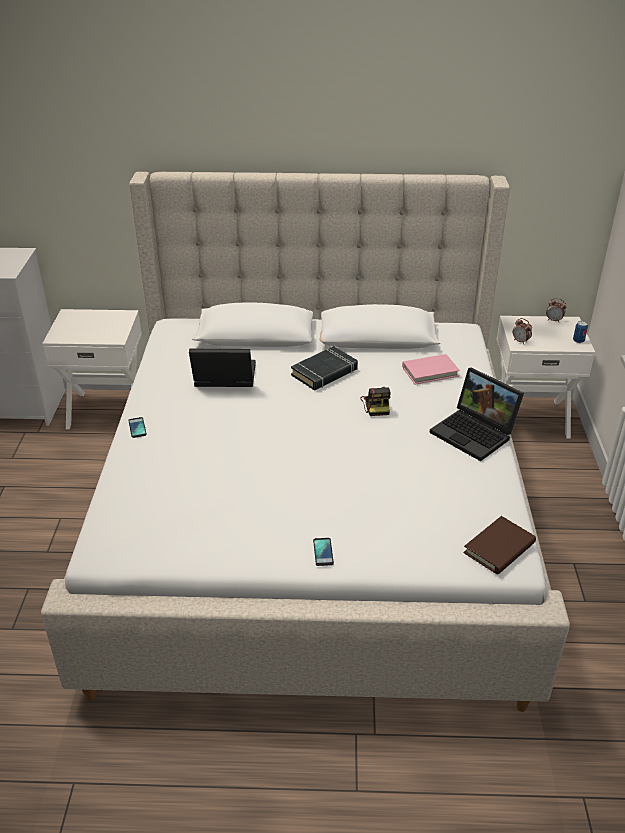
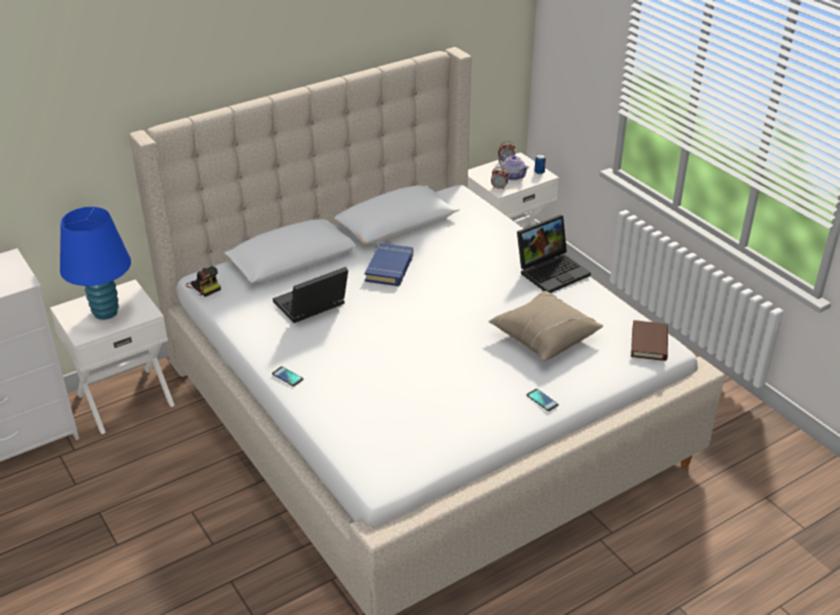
camera: 35 degrees left, 0 degrees up
(90, 327) = (106, 312): none -> blue table lamp
(324, 373) = (389, 268): black book -> blue book
(376, 405) = (459, 278): camera -> camera (204, 286)
(395, 492) = (544, 336): none -> beige pillow
(430, 371) = (470, 236): pink book -> none
(475, 433) = (552, 271): laptop -> laptop turned 45 degrees counterclockwise
(546, 335) = (513, 176): none -> teapot

